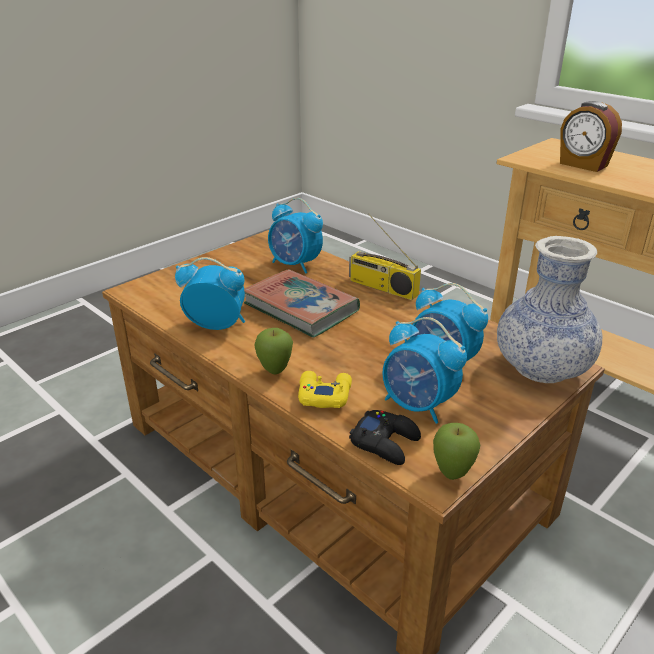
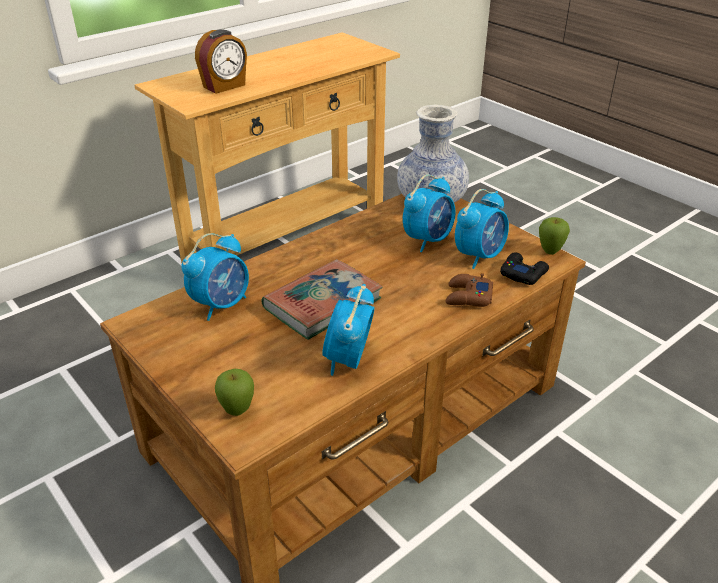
camera: 85 degrees left, 5 degrees up
(275, 371) = (435, 322): apple -> apple (237, 411)
(324, 394) = (468, 297): yellow game controller -> brown game controller
(381, 287) = (292, 254): radio -> none

